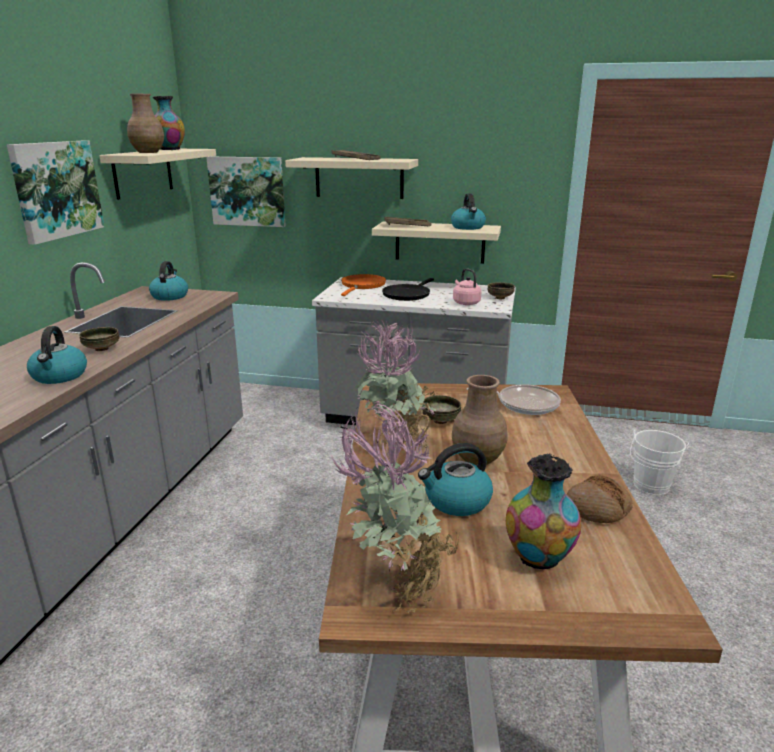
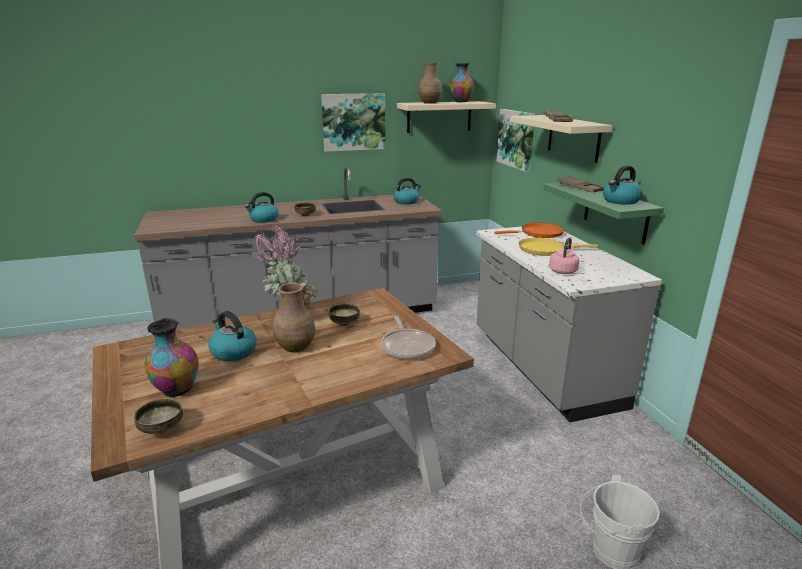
camera: 60 degrees right, 0 degrees up
(396, 586) = (136, 354): potted plant -> none
(407, 294) = (545, 249): black frying pan -> yellow frying pan
(440, 242) = (615, 212): beige shelf -> green shelf
(500, 298) = (606, 280): bowl -> bowl (161, 429)
(597, 508) = (250, 403): bread -> none

